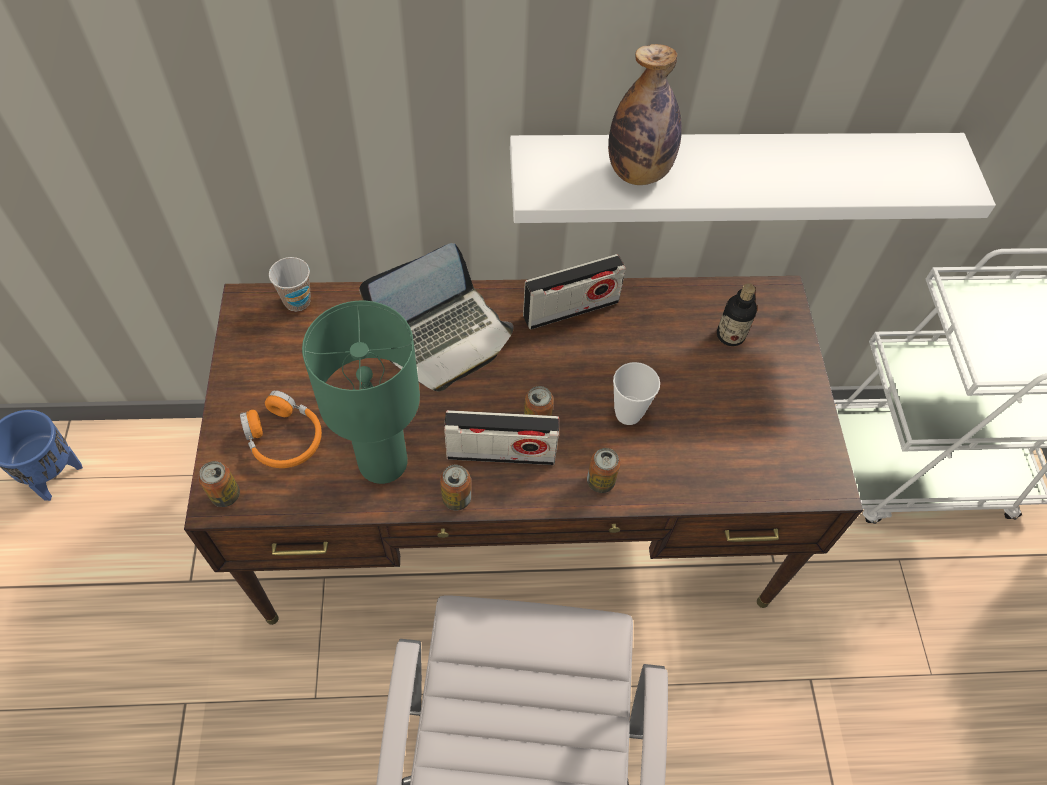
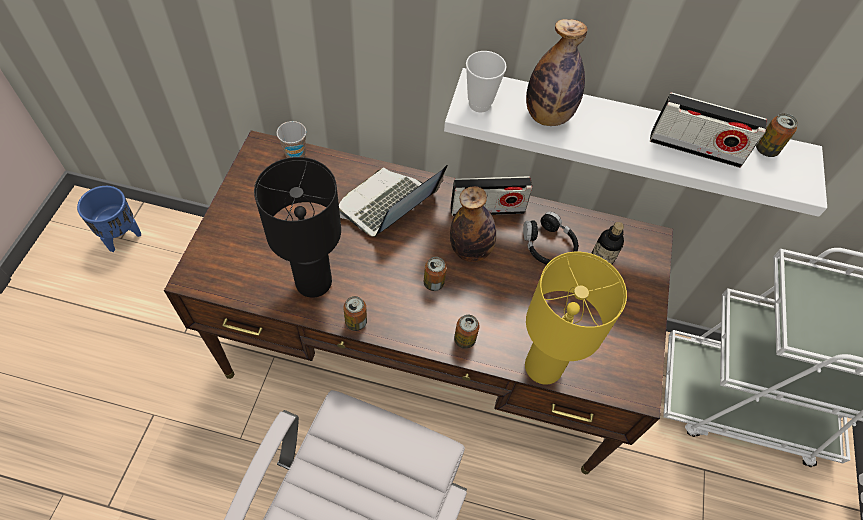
camera: 15 degrees right, 0 degrees up
(225, 495) = (199, 275): can -> can (766, 149)
(284, 438) = (252, 246): orange headphones -> none
(382, 463) = (312, 283): green table lamp -> black table lamp
(443, 337) = (388, 206): laptop -> laptop turned 150 degrees clockwise
(501, 453) = (399, 298): radio -> radio (695, 148)
(568, 367) = (470, 250): none -> bottle
(628, 413) = (503, 296): cup -> cup (479, 104)
(661, 336) = (548, 246): none -> black headphones
(705, 487) = (542, 366): none -> yellow table lamp

